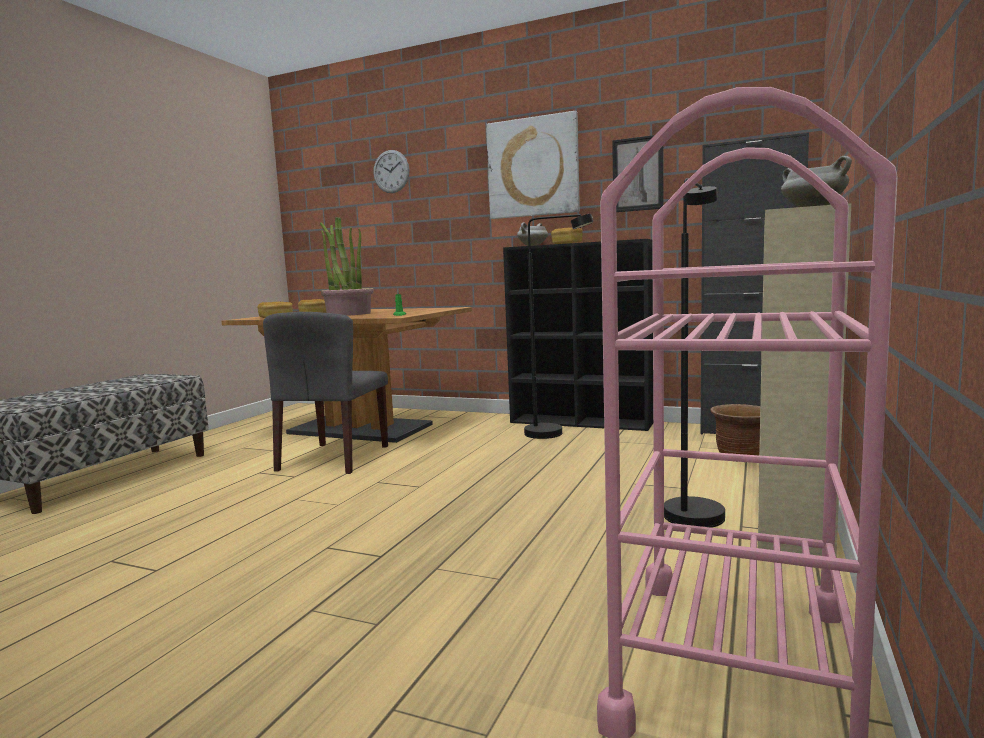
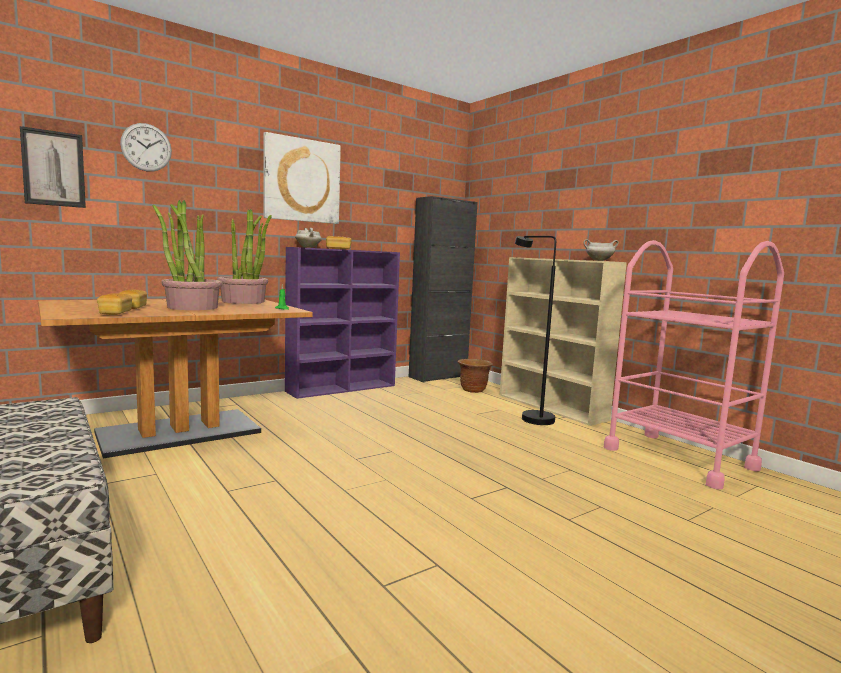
camera: 60 degrees left, 0 degrees up
(334, 458) = (254, 458): grey chair -> none
(426, 309) = (243, 301): none -> potted plant
(554, 433) = (351, 399): black floor lamp -> none
(582, 422) = (342, 388): black bookcase -> purple bookcase
(637, 174) = (376, 203): picture -> picture (53, 168)

